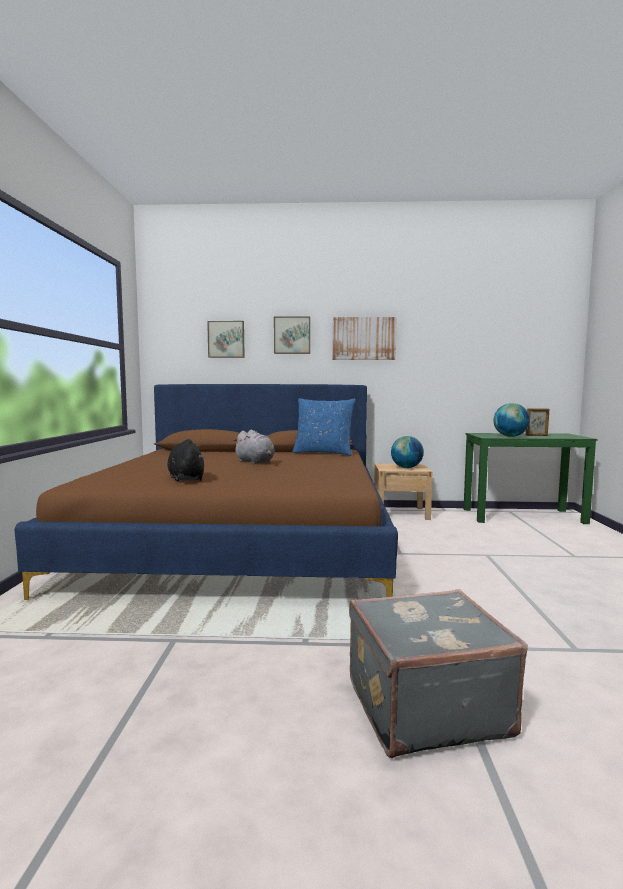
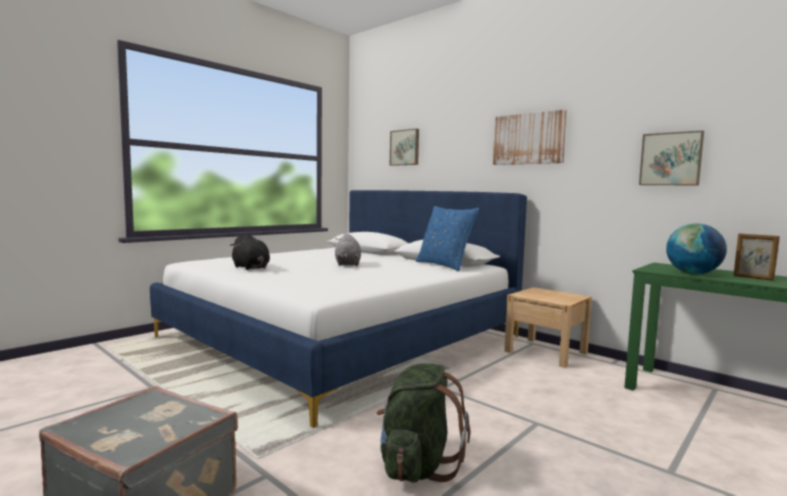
camera: 40 degrees right, 0 degrees up
(186, 478) = (251, 268): black plush toy -> black plush toy turned 120 degrees clockwise
(242, 541) = (342, 337): brown bed -> white bed
(292, 335) = (458, 140): picture -> picture (671, 159)
(406, 467) = (551, 297): globe -> none
(492, 600) = (417, 465): none -> green backpack

